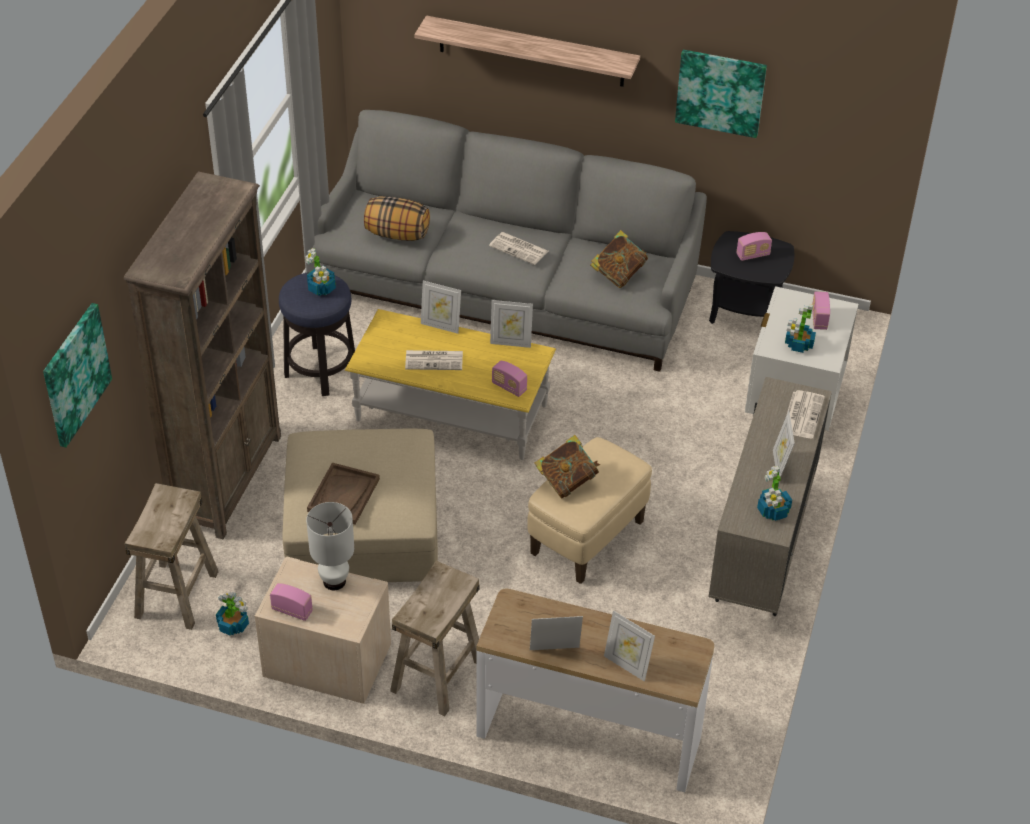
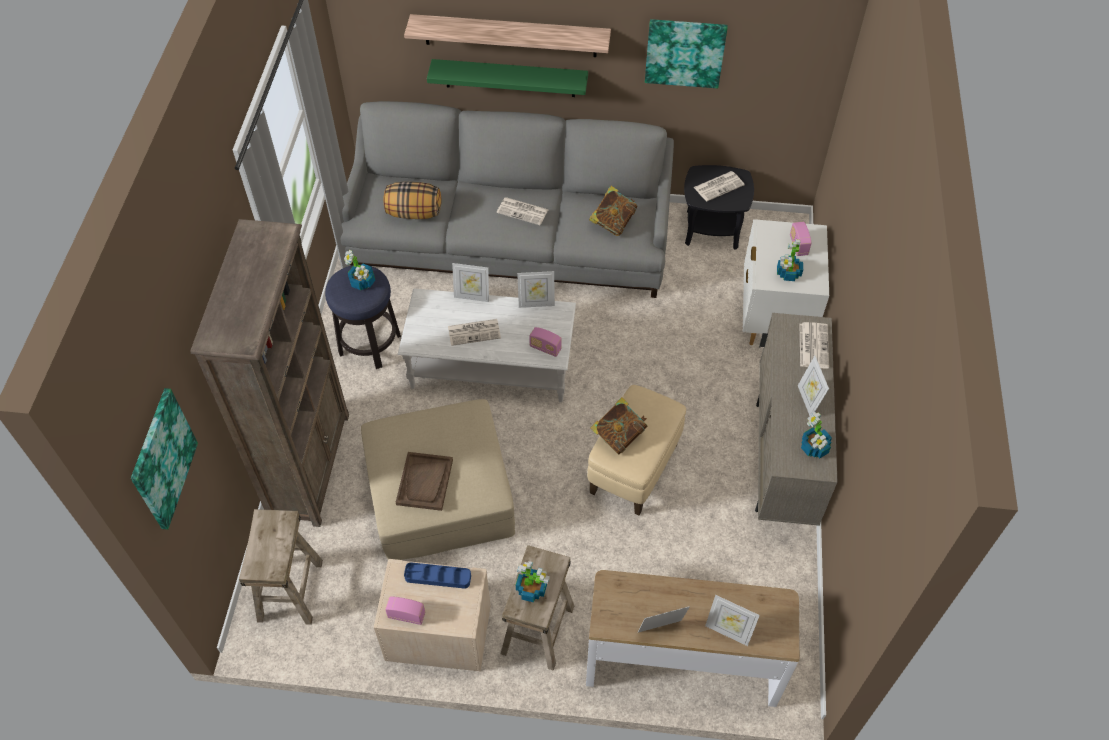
camera: 10 degrees left, 10 degrees up
(233, 625) = (347, 612): potted plant -> potted plant (531, 589)
(334, 581) = (438, 577): white table lamp -> blue tray
(452, 413) = (491, 366): yellow coffee table -> white coffee table
(528, 100) = (510, 78): none -> green shelf
(753, 255) = (719, 186): radio -> newspaper

